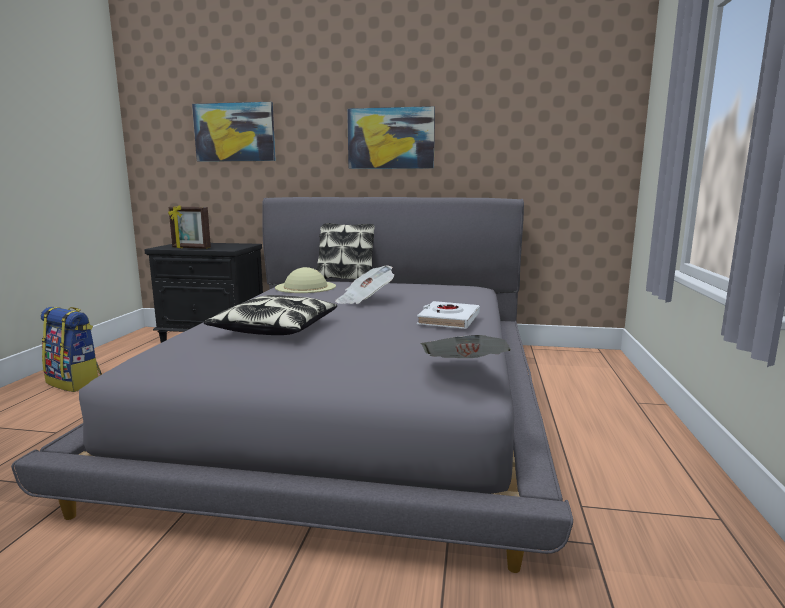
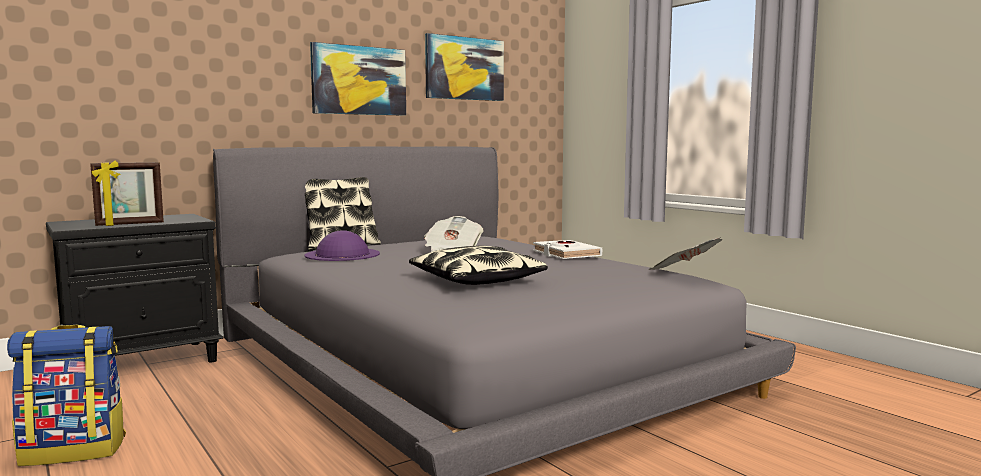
camera: 45 degrees left, 5 degrees down
(234, 132) = (148, 57): picture -> picture (464, 68)
(305, 287) = (342, 254): beige hat -> purple hat

